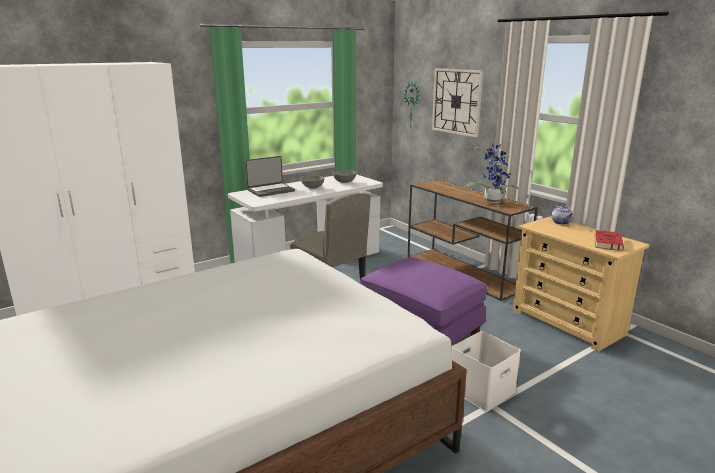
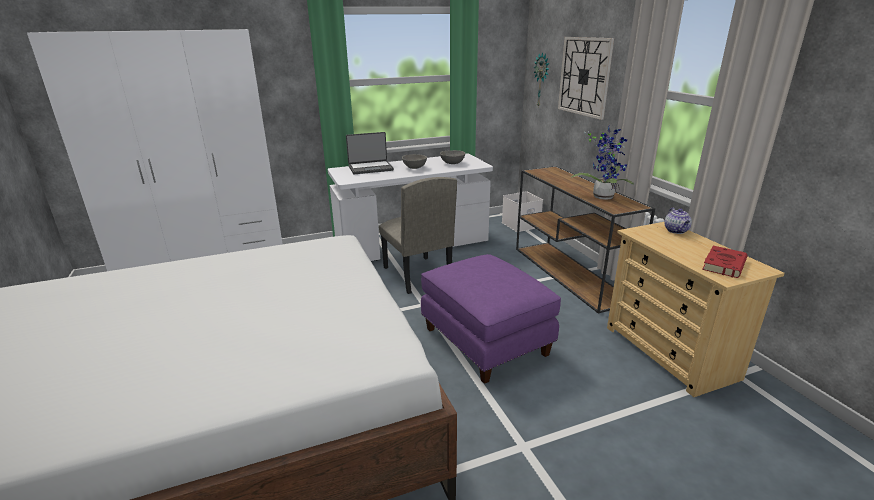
camera: 15 degrees right, 5 degrees up
(482, 391) = (521, 425): white storage box -> white storage box (520, 225)

